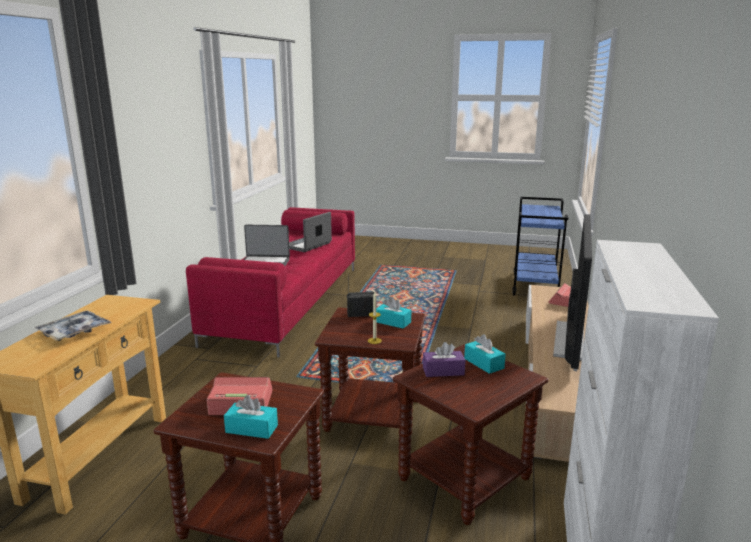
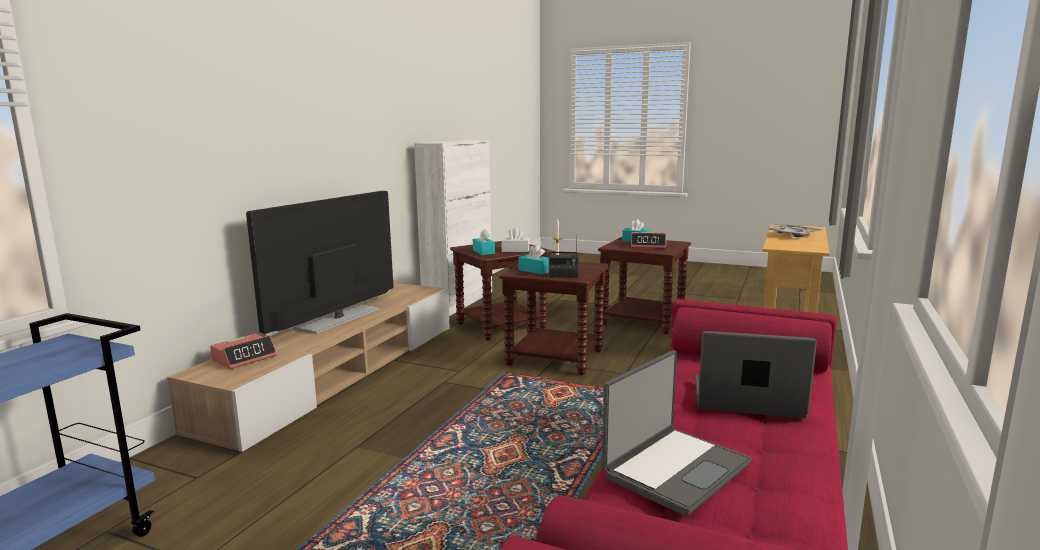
camera: 170 degrees left, 5 degrees down
(443, 371) = (515, 250): purple tissue box -> white tissue box

